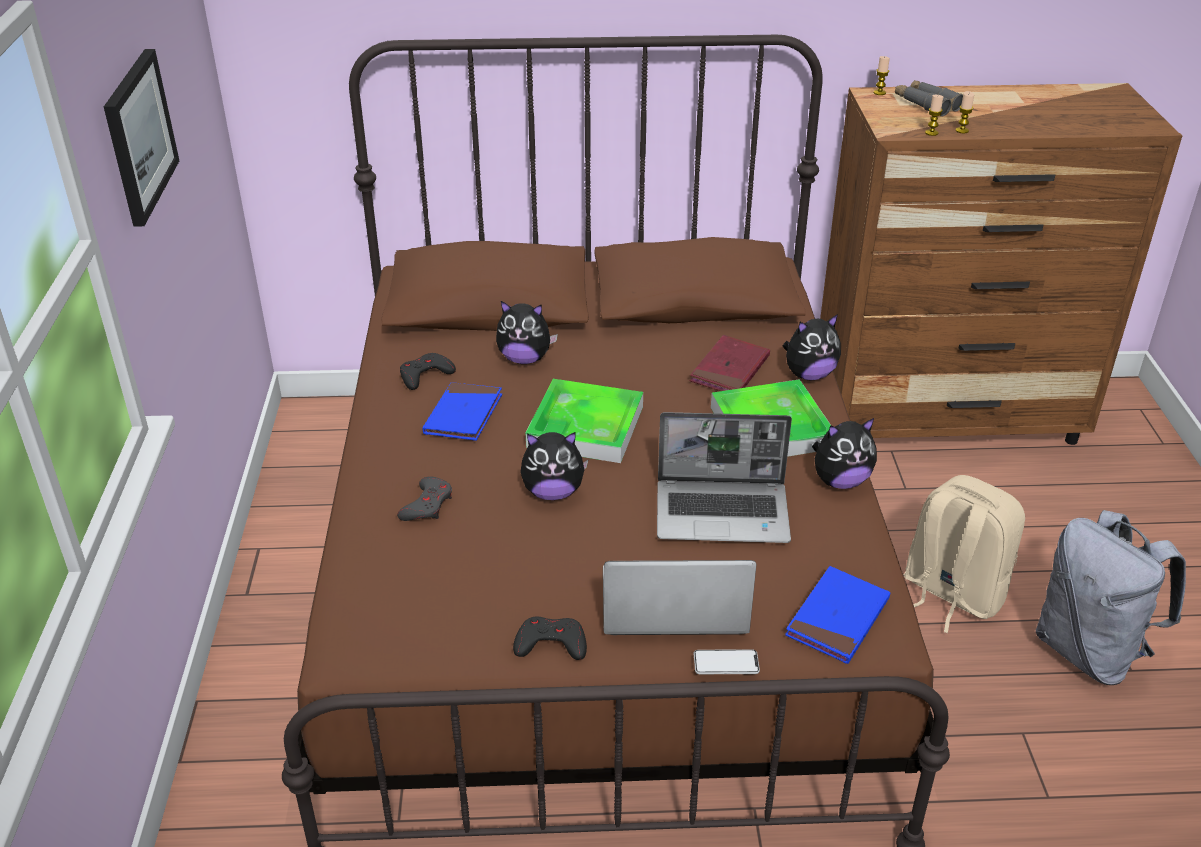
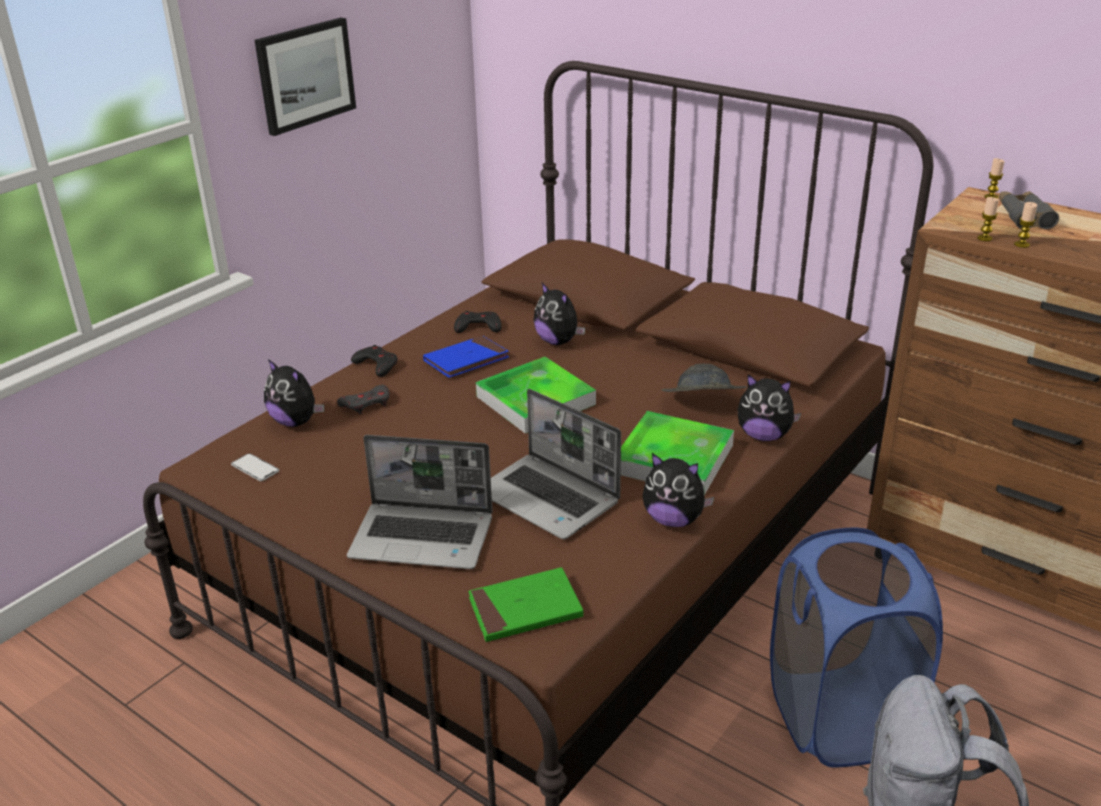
camera: 40 degrees right, 5 degrees down
(551, 644) = (316, 520): black game controller -> black game controller (376, 365)
(553, 492) = (453, 431): plush toy -> plush toy (296, 422)
(671, 605) = (424, 537): laptop -> laptop turned 150 degrees clockwise
(726, 663) = (401, 591): phone -> phone (255, 468)
(730, 370) = (701, 406): red book -> grey hat
(837, 618) = (525, 609): blue book -> green book
(950, 594) = (837, 717): beige backpack -> blue laundry basket

